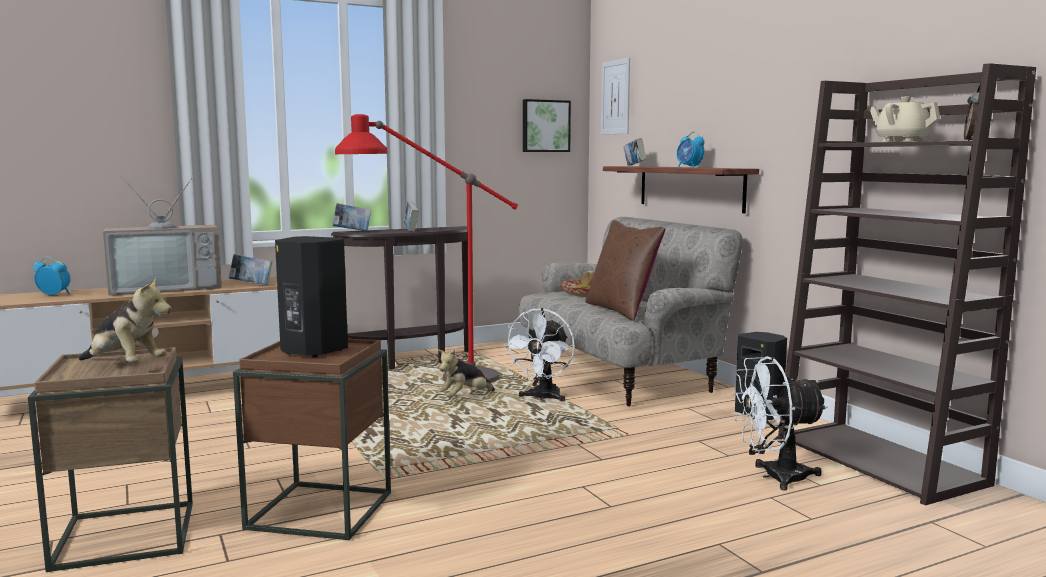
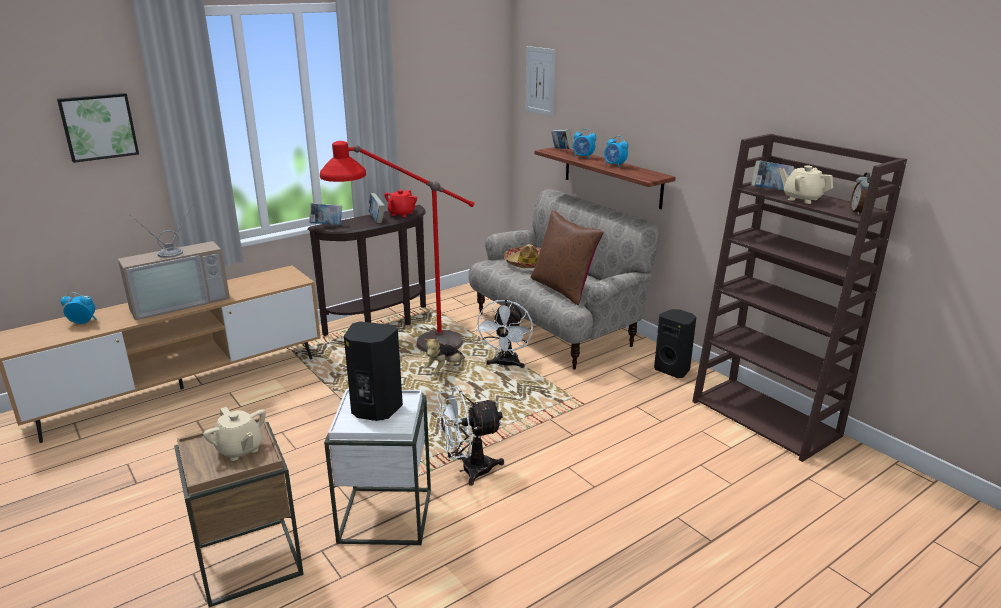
camera: 10 degrees left, 15 degrees up
(125, 366) = (239, 449): plush toy -> beige teapot
(251, 285) = (253, 290): book -> book (770, 191)
(321, 510) = (386, 515): brown side table -> white side table
(442, 228) = (401, 214): none -> red teapot
(545, 126) = (477, 104): picture -> picture (98, 126)
(656, 166) = (583, 157): none -> alarm clock
(774, 477) = (698, 442): white fan -> white fan (468, 470)

